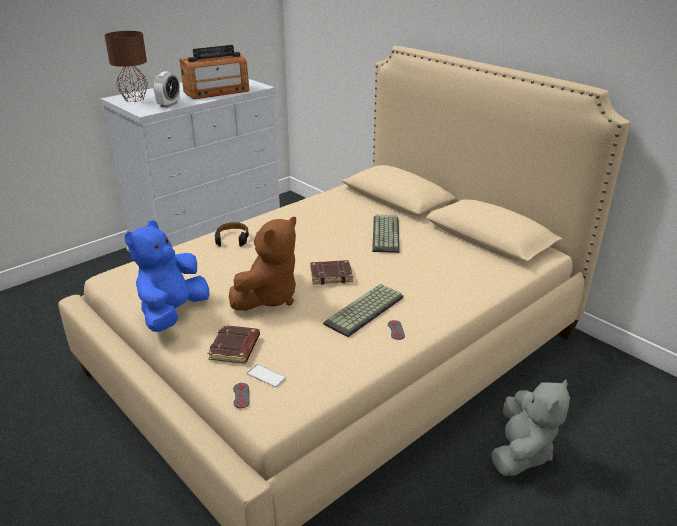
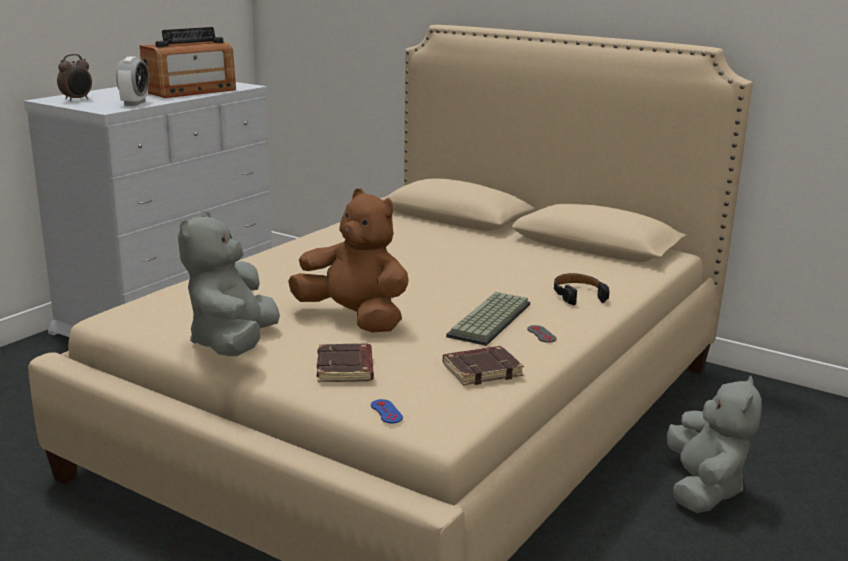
camera: 15 degrees left, 10 degrees down
(134, 99) = (77, 99): brown table lamp -> alarm clock
(173, 313) = (233, 344): blue plush toy -> grey plush toy
(232, 238) = (264, 266): black headphones -> black headphones (578, 295)
(241, 395) = (386, 411): grey game controller -> blue game controller
(266, 376) = (406, 390): phone -> none
(268, 297) = (354, 319): brown plush toy -> brown plush toy turned 75 degrees counterclockwise
(331, 275) = (424, 291): brown book -> brown book (482, 370)
(387, 234) = (468, 250): keyboard -> none

